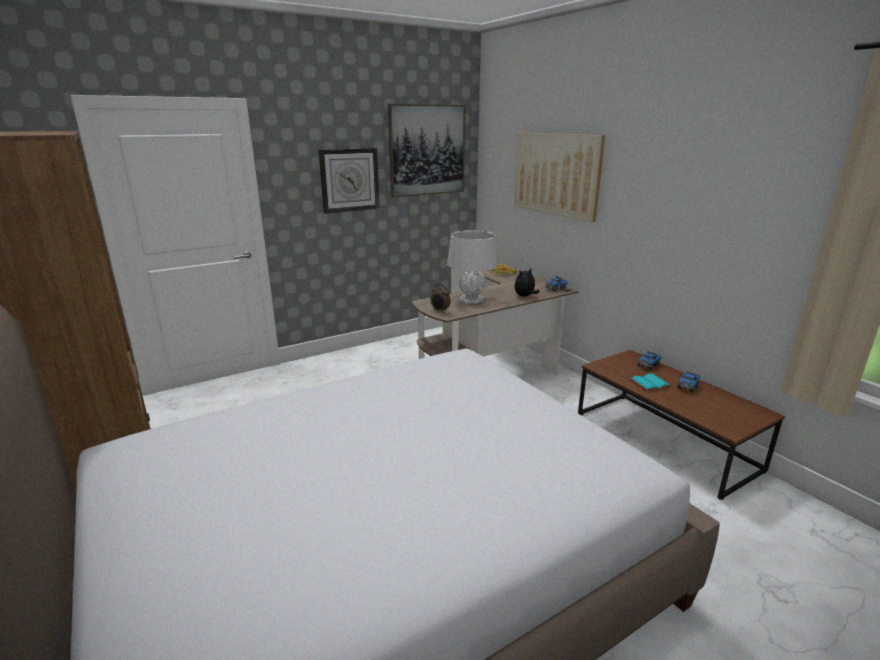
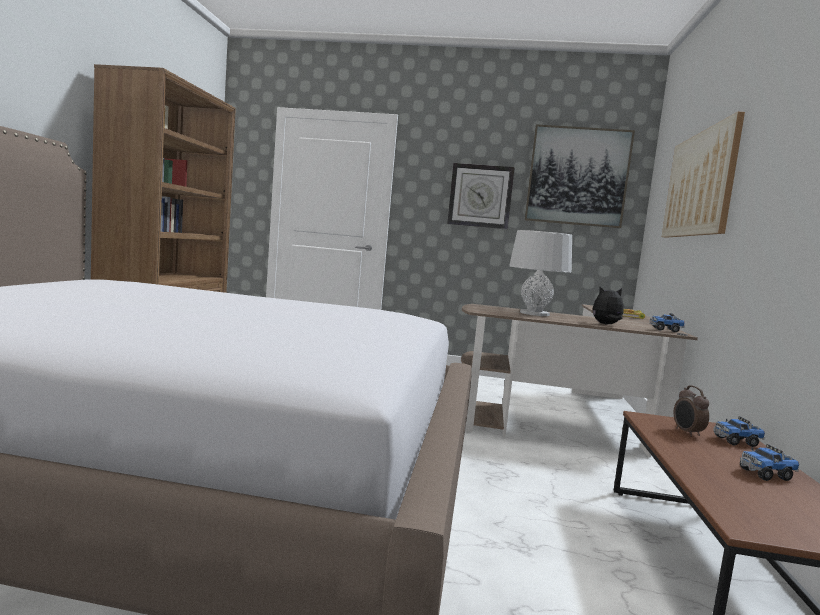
camera: 40 degrees right, 15 degrees down
(440, 311) = (480, 309): alarm clock -> alarm clock (687, 433)
(650, 384) = (696, 450): turquoise book -> none

